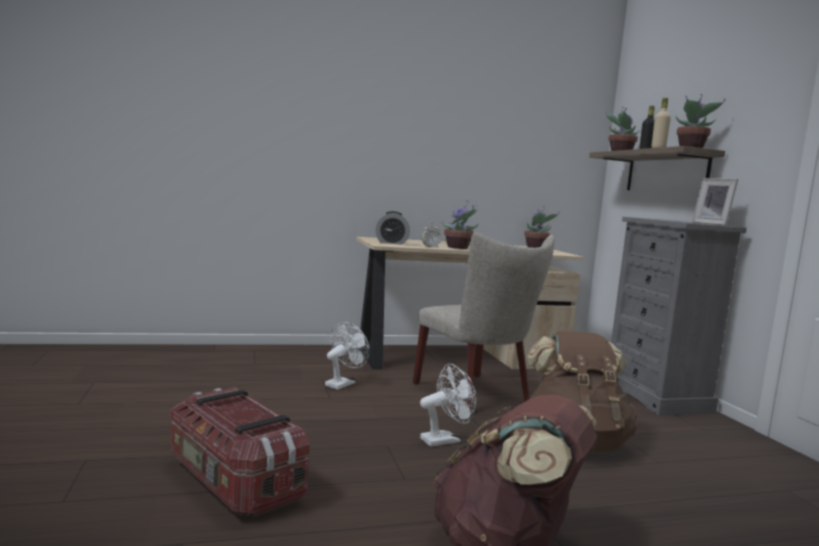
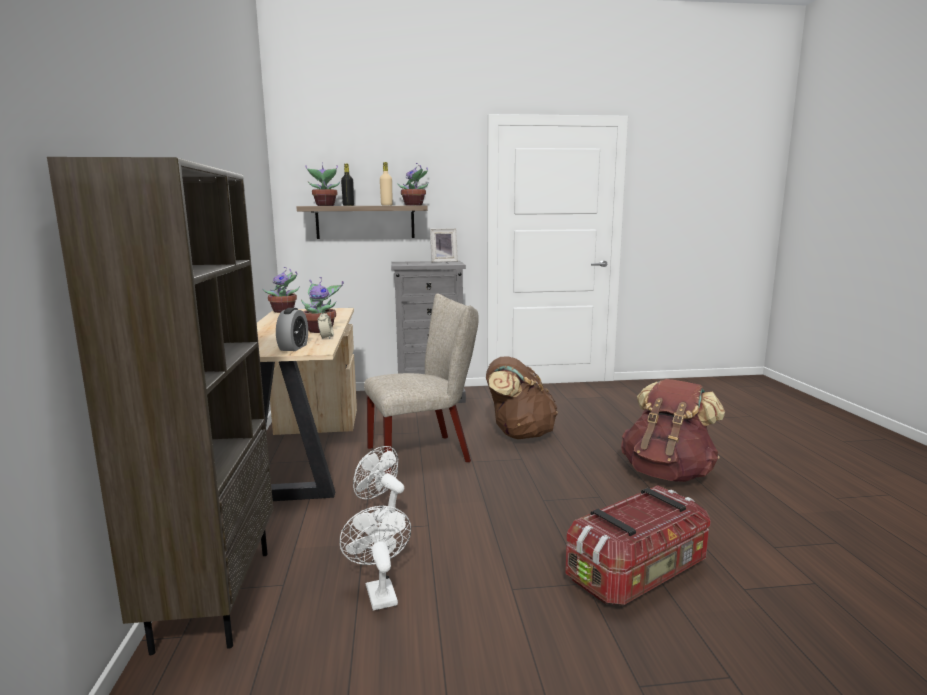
camera: 80 degrees left, 5 degrees up
(247, 352) = (213, 597): none -> brown bookcase
(445, 439) = (525, 476): white fan -> white fan (379, 591)

